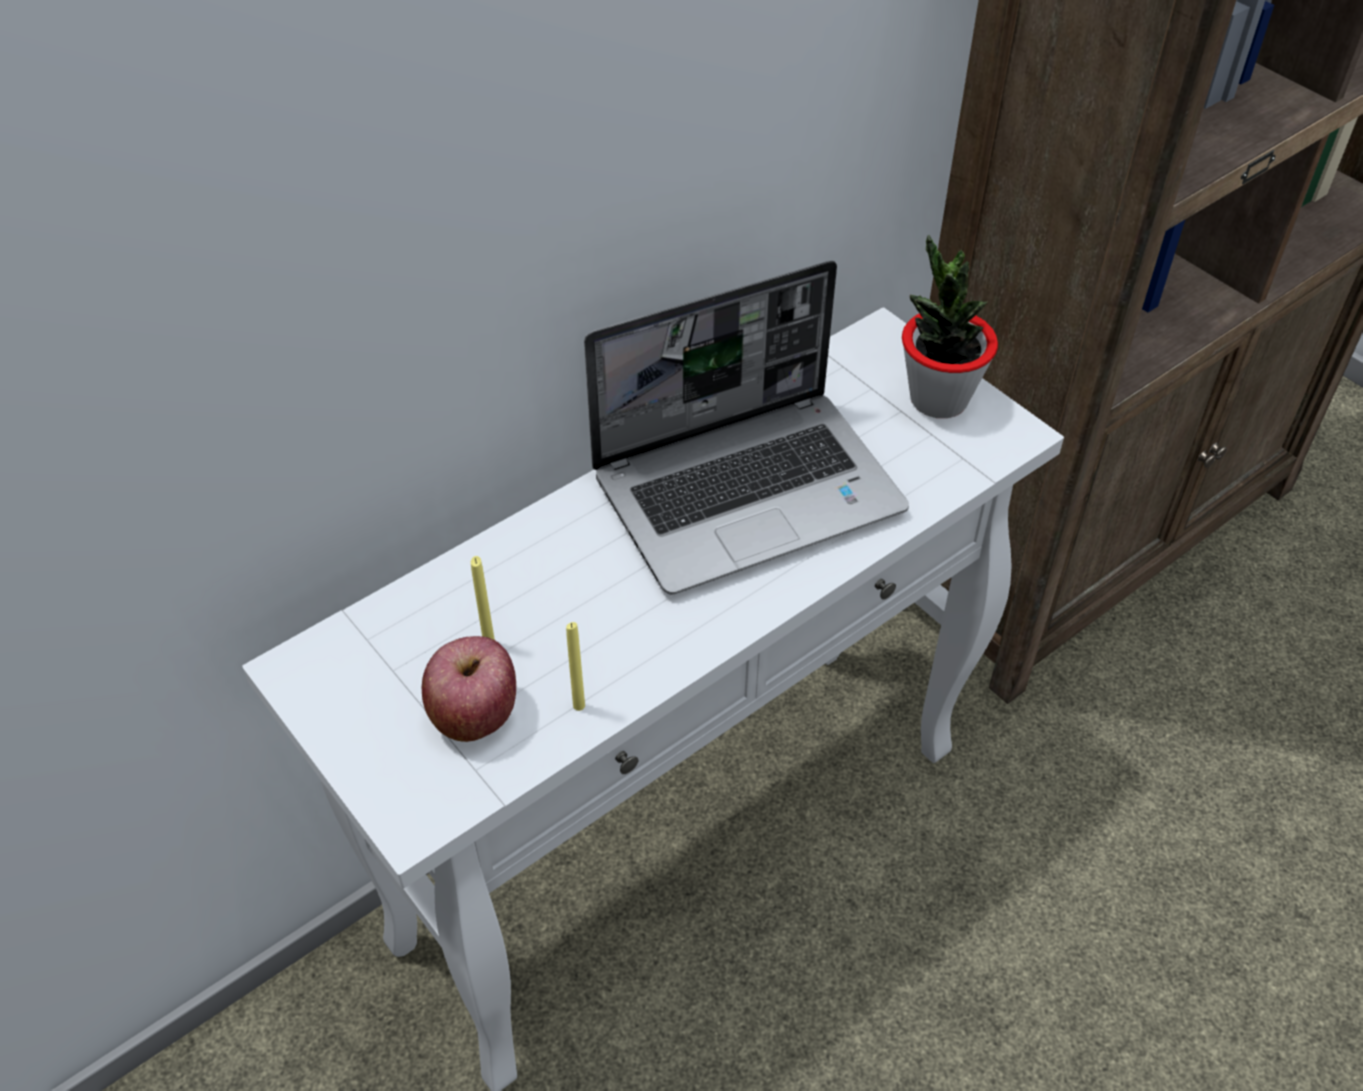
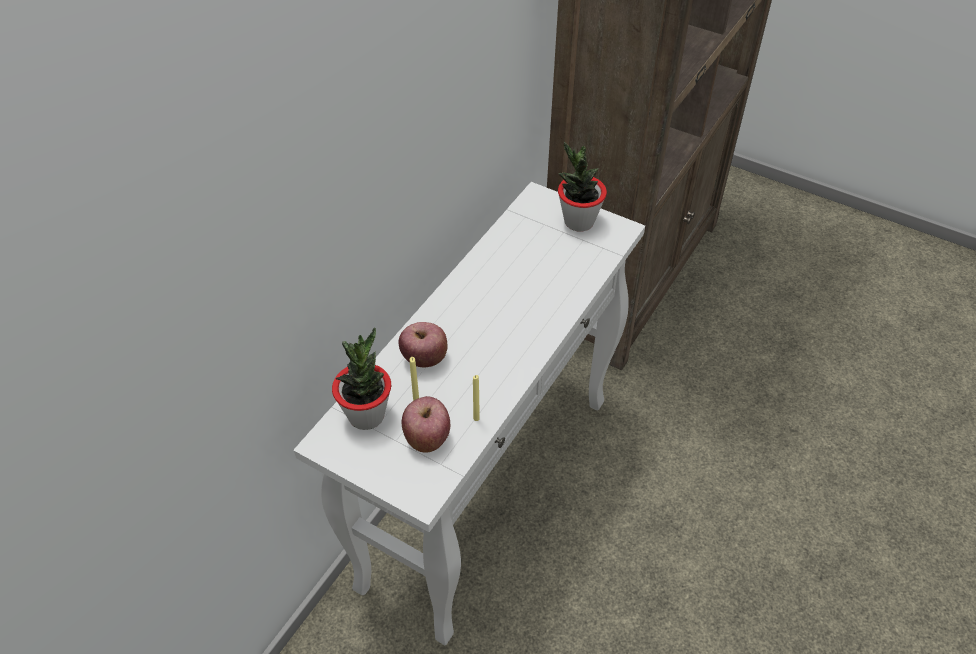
camera: 20 degrees left, 0 degrees up
(392, 642) = (366, 415): none -> potted plant
(541, 571) = (424, 359): none -> apple
(750, 491) = (509, 291): laptop -> none

